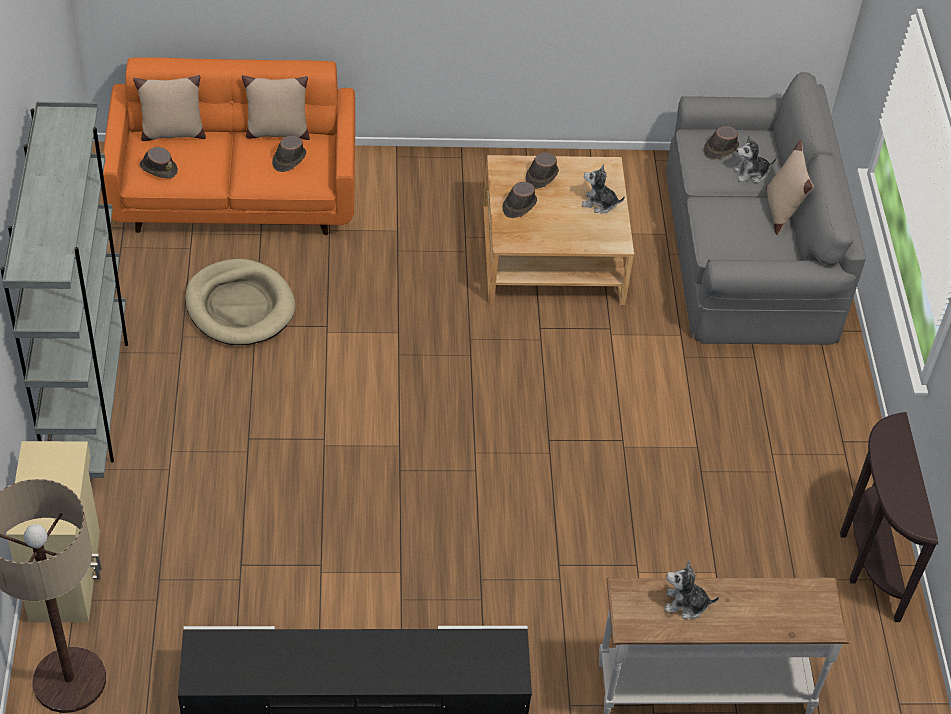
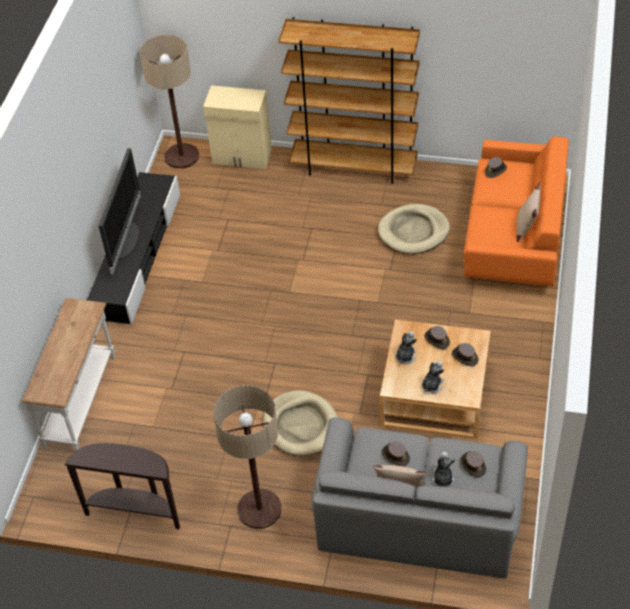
camera: 110 degrees right, 0 degrees up
(89, 400) = (354, 167): grey bookcase -> brown bookcase
(172, 133) = (529, 179): beige pillow -> none
(289, 159) = (497, 229): brown hat -> brown hat (395, 456)
(372, 669) = (125, 240): none -> television
(652, 390) = (301, 425): none -> beige dog bed
(685, 604) = (75, 332): plush toy -> plush toy (405, 356)
(804, 414) = (259, 509): none -> floor lamp

